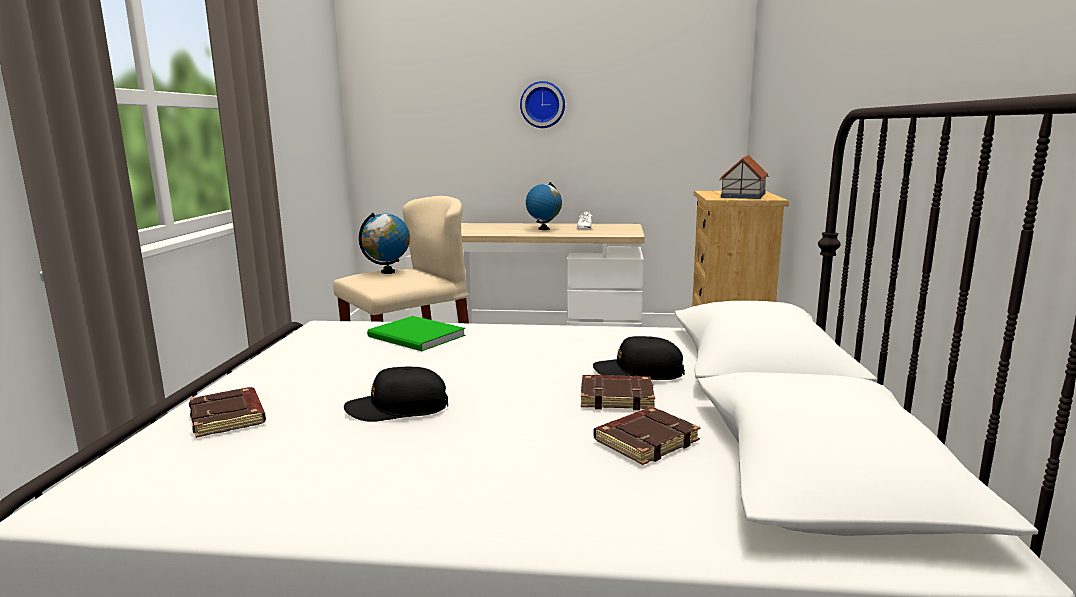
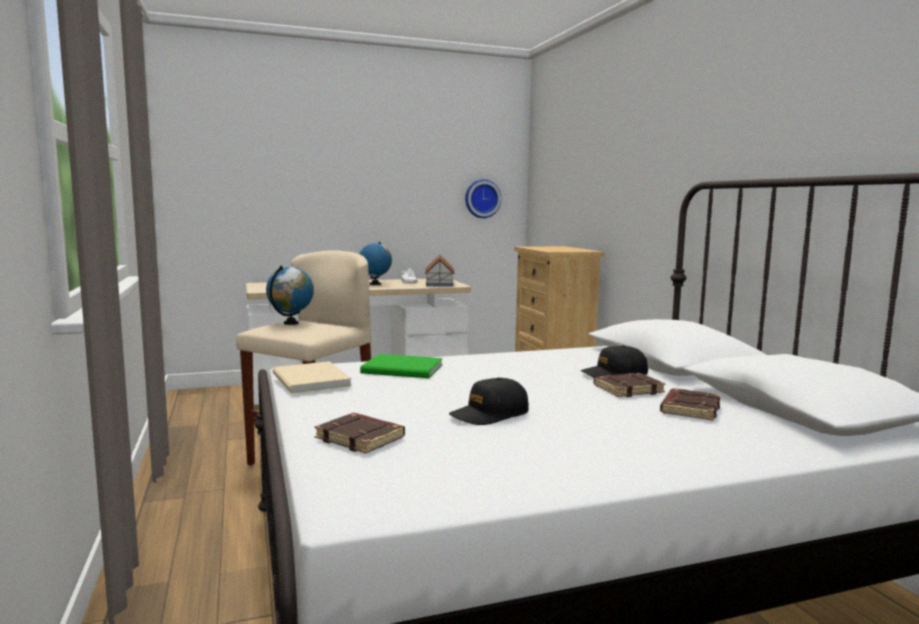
camera: 25 degrees left, 5 degrees down
(303, 341) = (309, 381): none -> beige book
(542, 105) = (361, 172): wall clock -> wall clock (482, 198)
(744, 195) = (563, 249): toy house -> toy house (439, 283)

